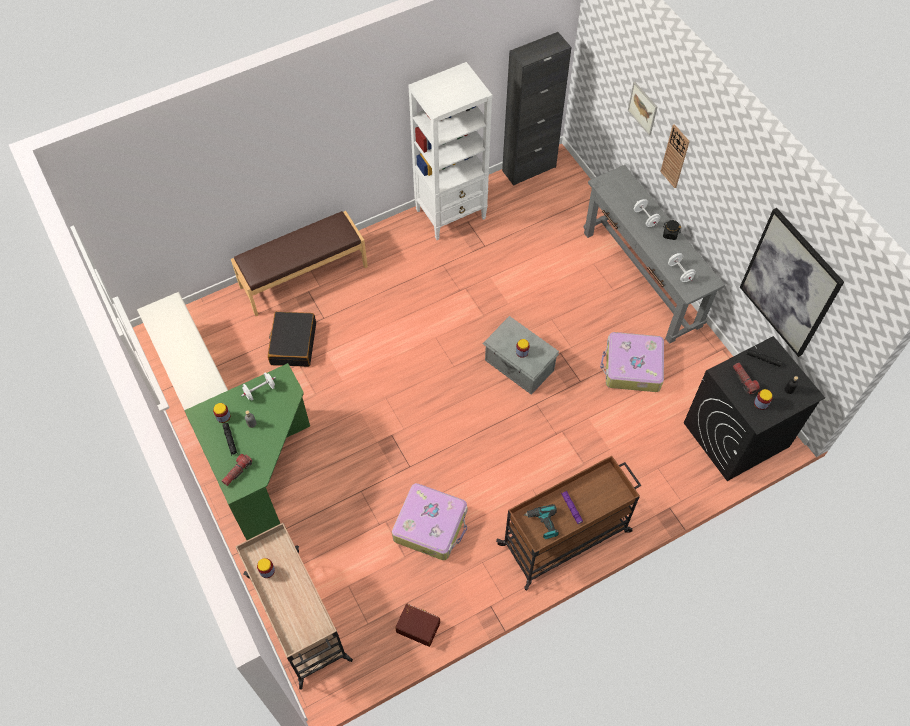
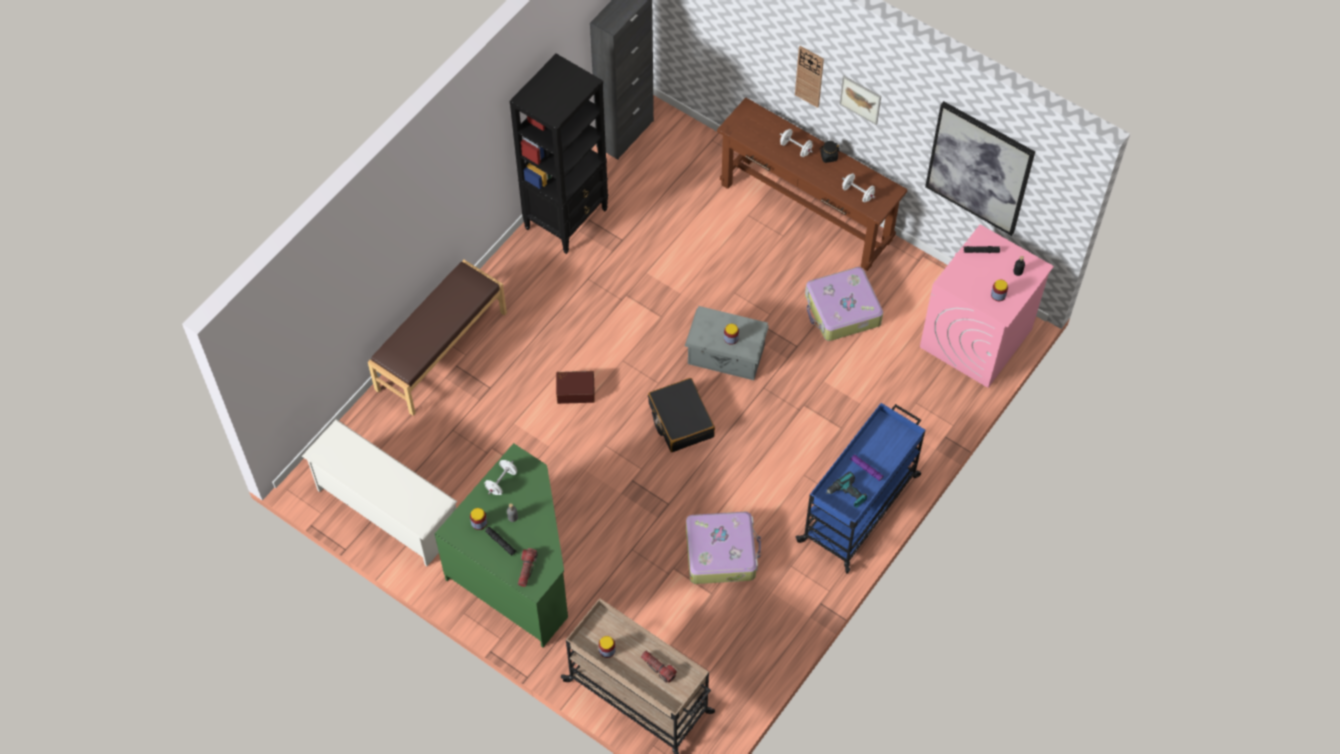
camera: 25 degrees left, 0 degrees up
(293, 344) = (472, 429): black suitcase -> black suitcase (680, 420)
(418, 626) = (760, 652): brown storage box -> brown storage box (575, 390)
(451, 214) = (567, 218): white bookcase -> black bookcase
(566, 537) = (860, 507): brown cart -> blue cart
(641, 279) = (806, 212): grey console table -> brown console table
(642, 108) = (755, 36): picture -> picture (860, 99)
(735, 435) = (976, 339): black washing machine -> pink washing machine
(744, 380) = (972, 279): flashlight -> flashlight (658, 668)

